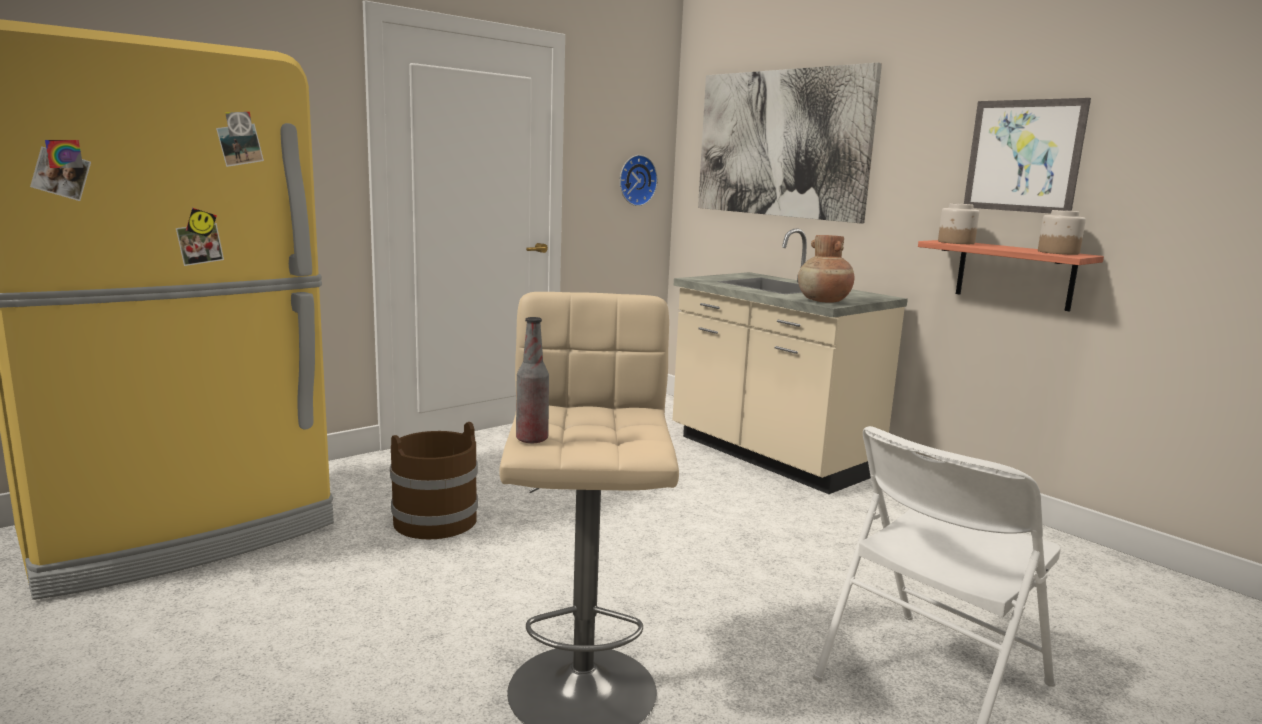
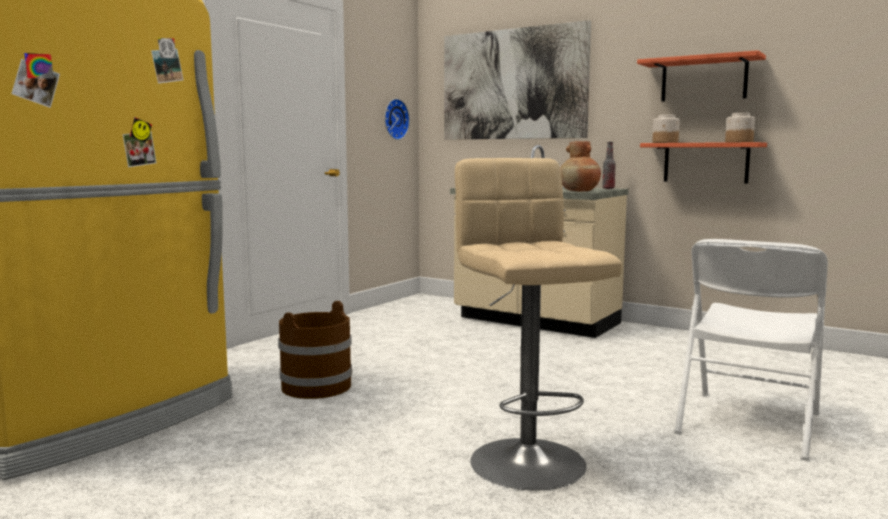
camera: 15 degrees left, 5 degrees down
(532, 439) = (512, 254): bottle -> bottle (608, 188)
(1023, 156) = (703, 79): picture -> shelf

